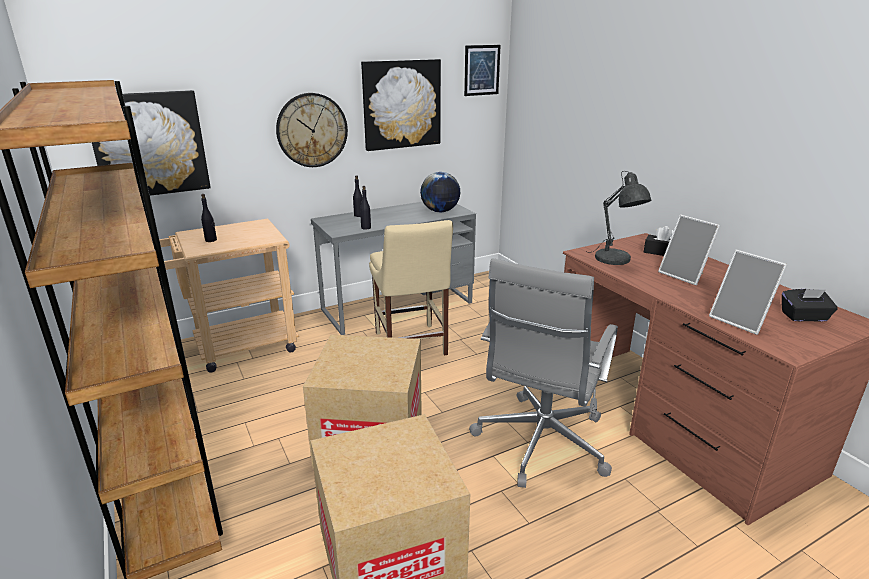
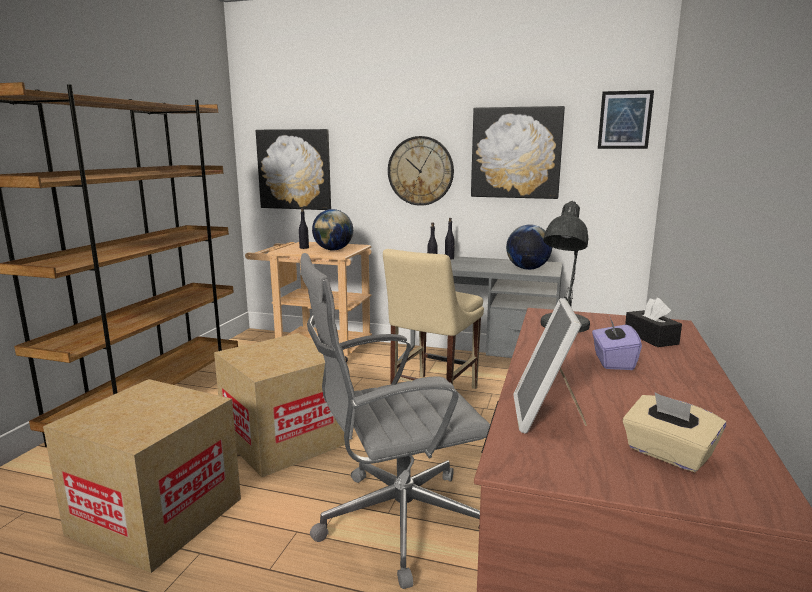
camera: 45 degrees right, 10 degrees down
(251, 234) = (333, 250): none -> globe
(684, 275) = (612, 361): picture frame -> purple tissue box
(804, 317) = (668, 454): black tissue box -> beige tissue box

